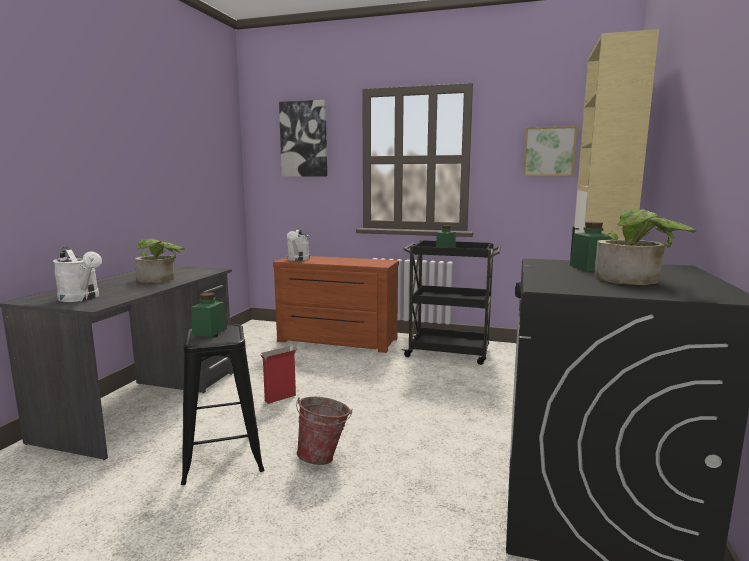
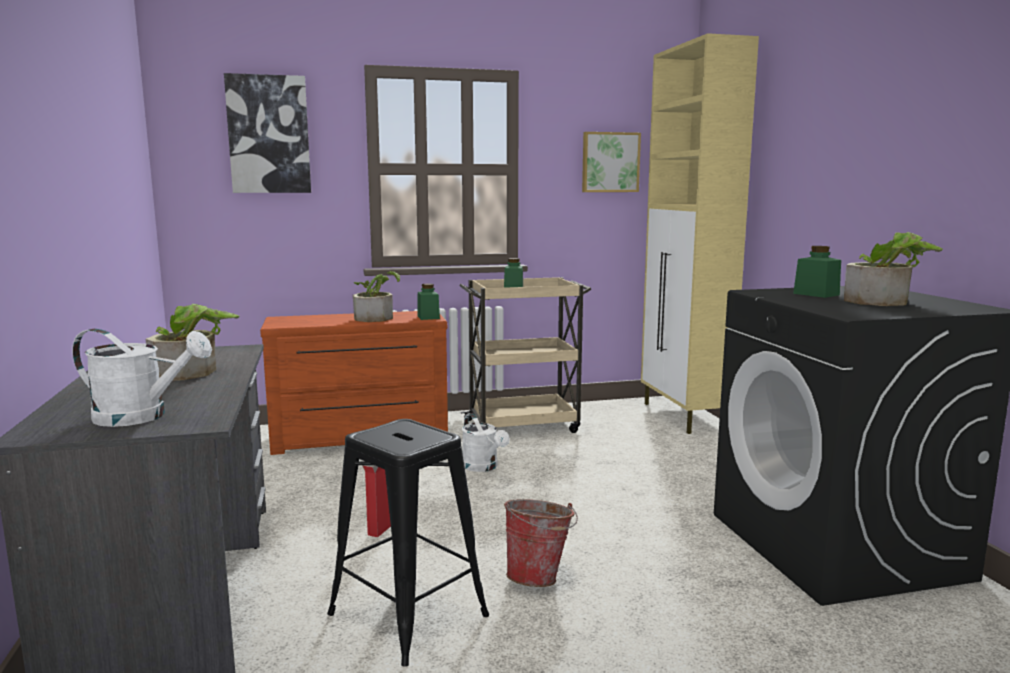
camera: 30 degrees left, 0 degrees up
(209, 332) = (388, 434): green jar -> green jar (428, 317)
(298, 259) = (294, 322): white watering can -> white watering can (483, 467)
(349, 261) = (376, 317): none -> potted plant
(449, 352) = (523, 426): black cart -> beige cart

